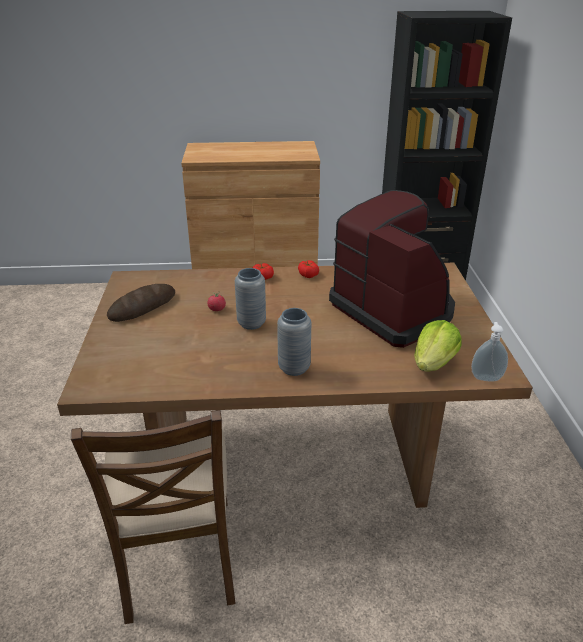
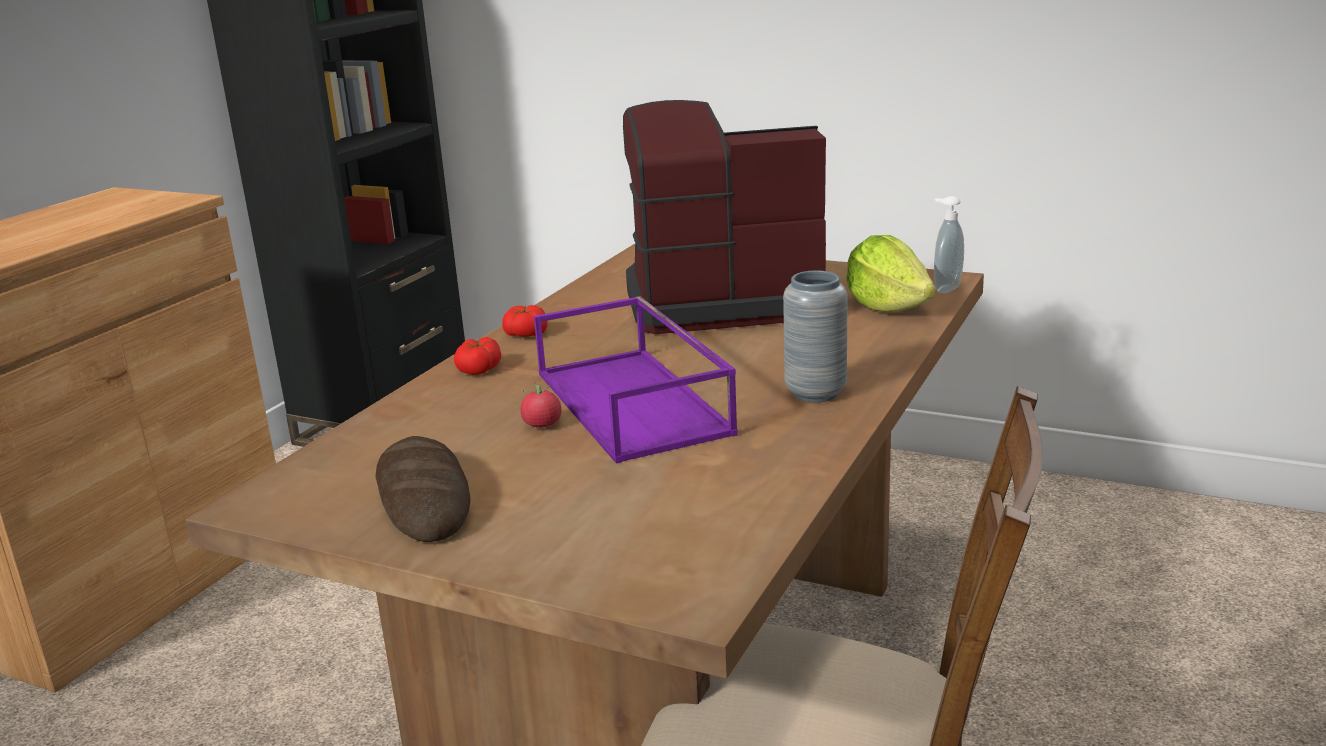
camera: 60 degrees left, 10 degrees down
(251, 323) = (635, 403): grey vase -> purple tray

